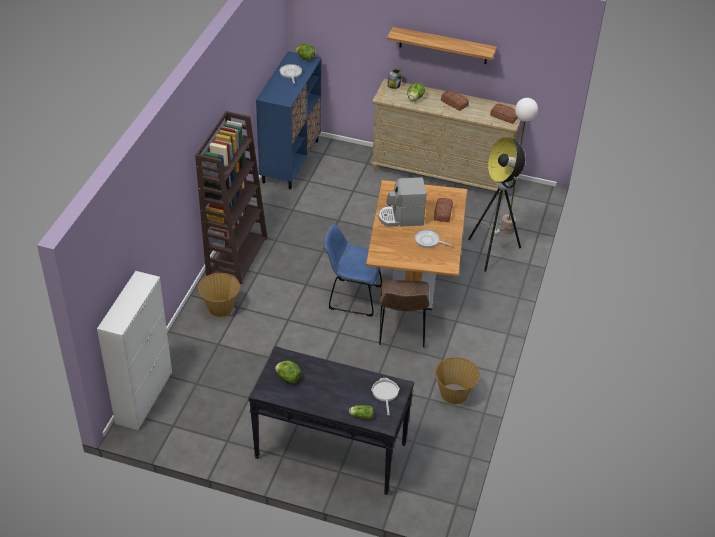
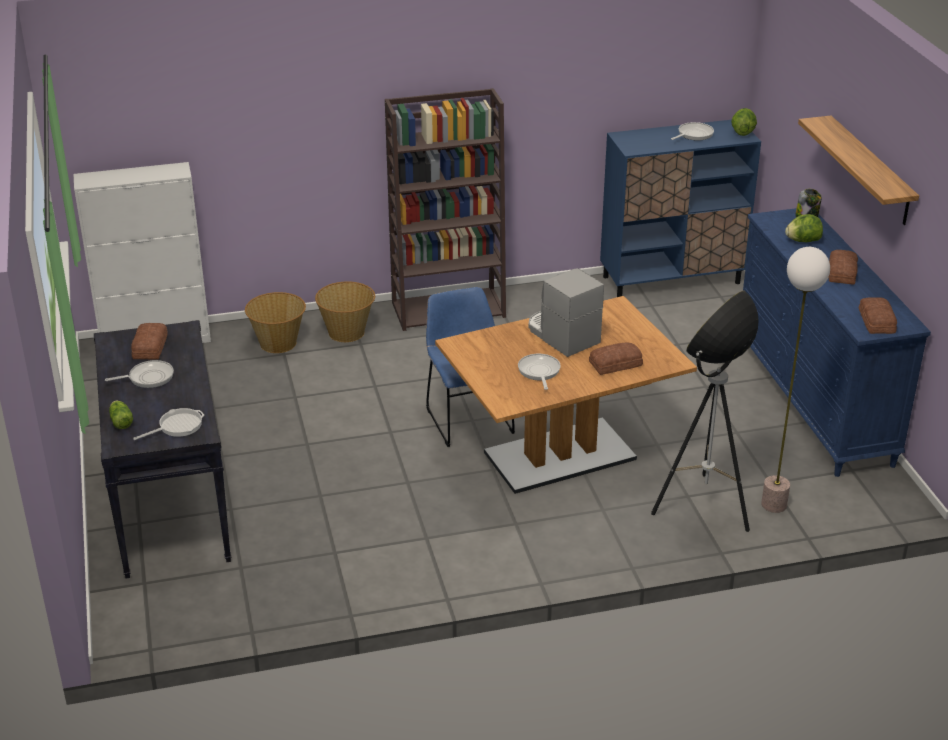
camera: 60 degrees right, 10 degrees down
(288, 377) = (149, 347): lettuce -> bread
(323, 389) = (148, 377): none -> frying pan
(402, 332) = (442, 483): brown chair -> none
(442, 175) = (813, 403): beige dresser -> blue dresser
(454, 394) = (364, 573): basket -> basket (278, 344)

